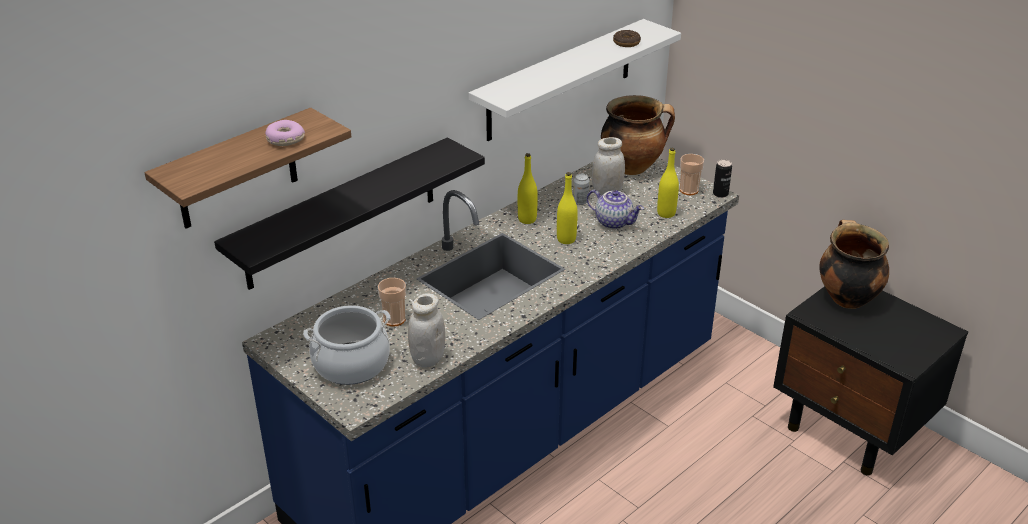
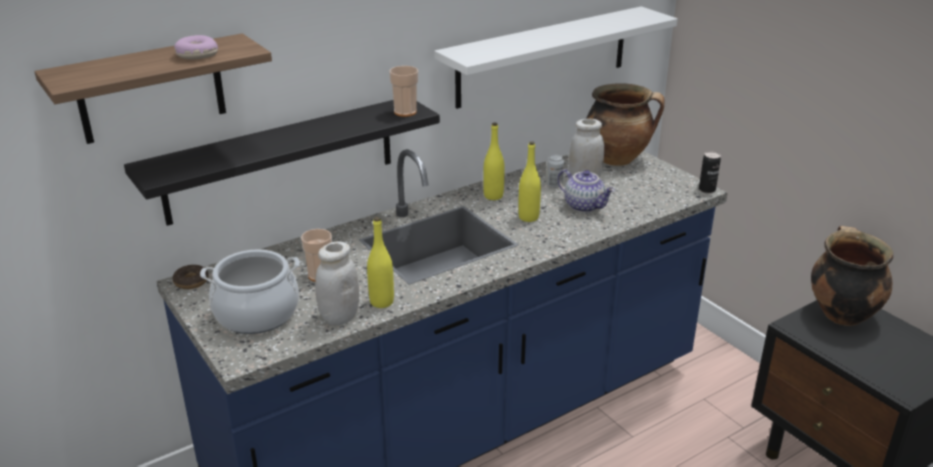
camera: 10 degrees right, 5 degrees down
(626, 43) = (616, 22): donut -> donut (191, 281)
(666, 213) = (643, 203): yellow bottle -> yellow bottle (381, 302)
(689, 190) = (673, 184): cup -> cup (405, 112)

